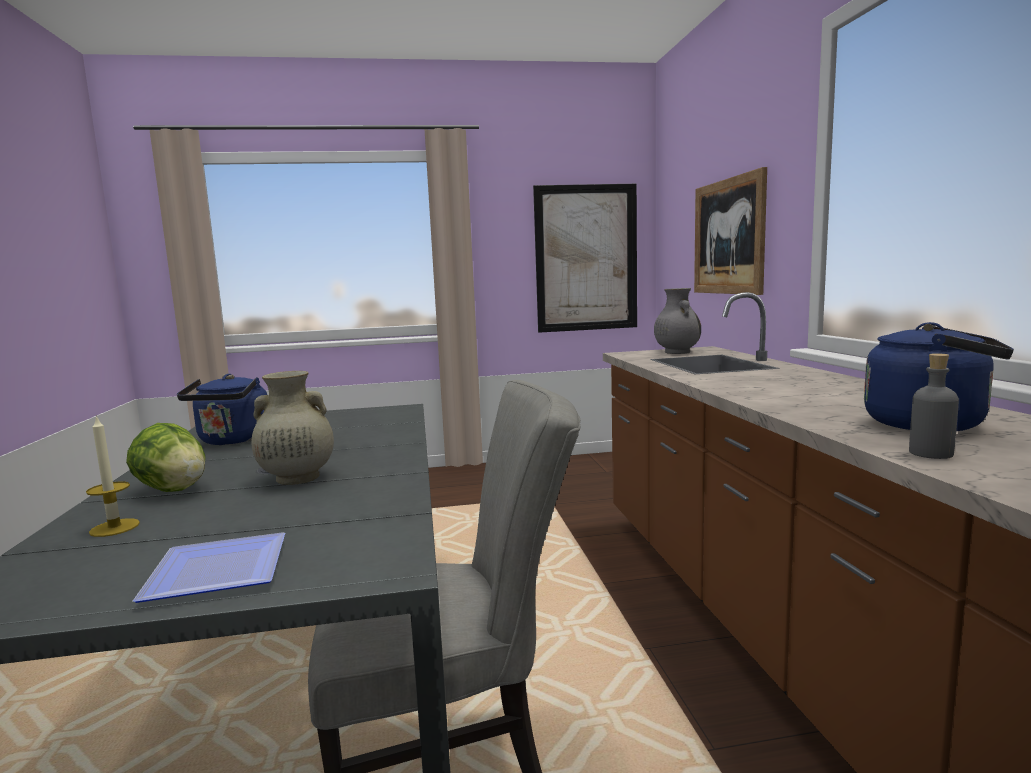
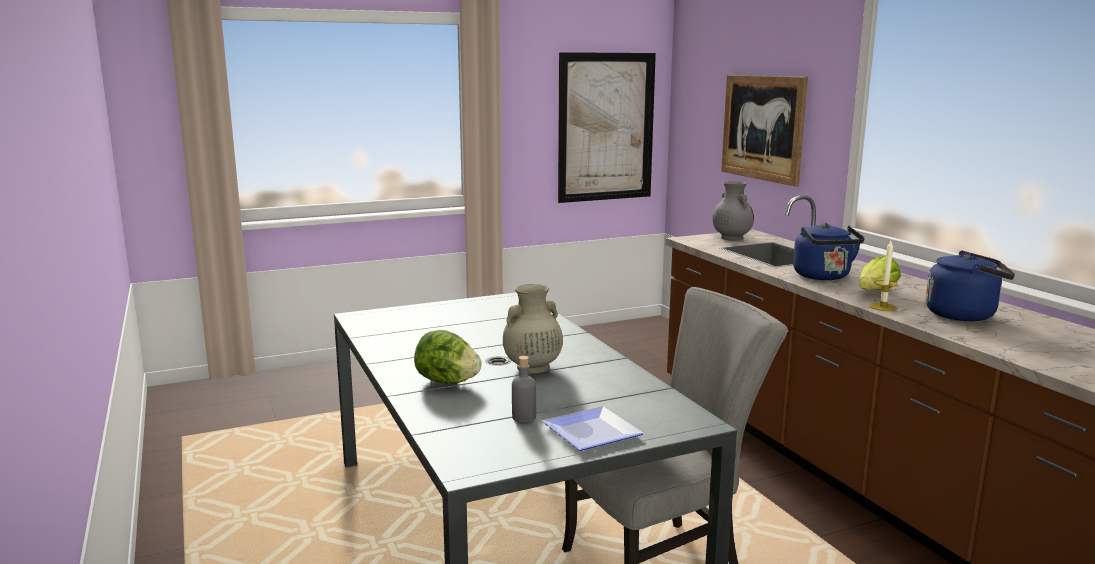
camera: 15 degrees left, 5 degrees up
(114, 527) = (460, 412): candle -> candle (883, 307)
(234, 441) = (412, 336): blue kettle -> blue kettle (823, 277)
(807, 397) = (876, 292): none -> lettuce
(930, 453) = (974, 336): grey bottle -> grey bottle (524, 417)

